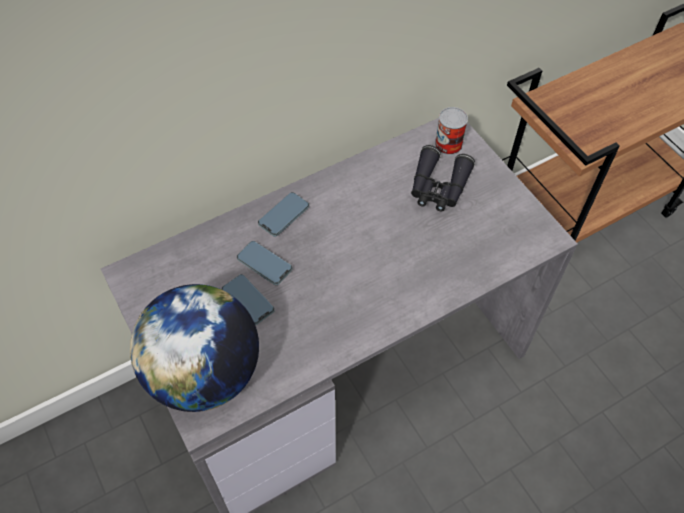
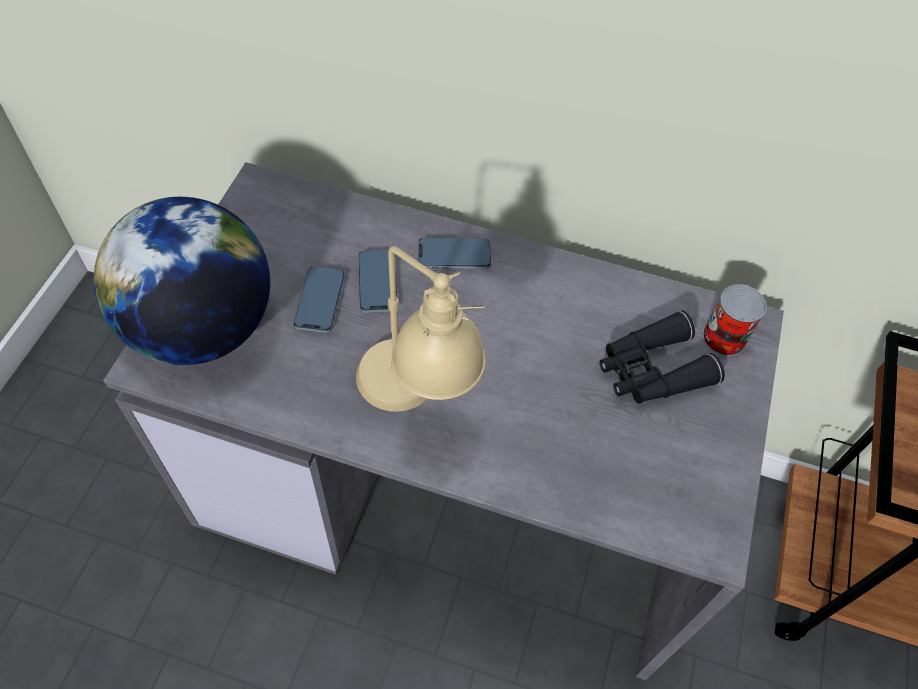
camera: 45 degrees right, 0 degrees up
(359, 300) = (417, 401): none -> beige table lamp

